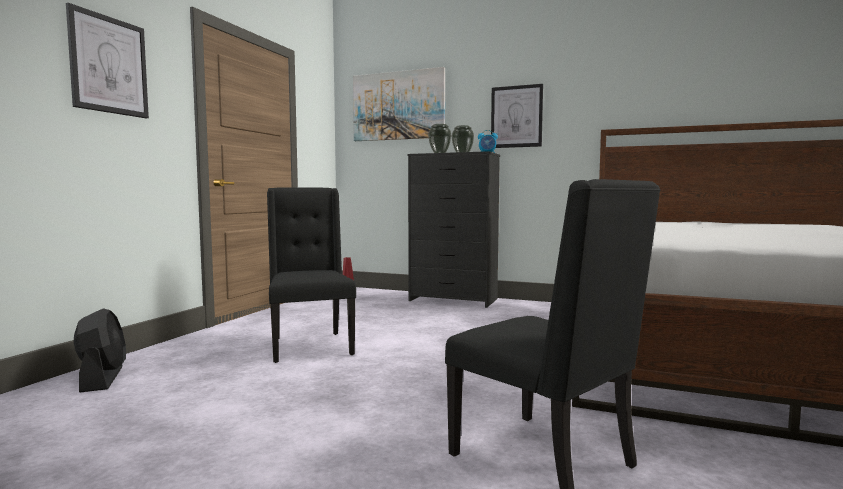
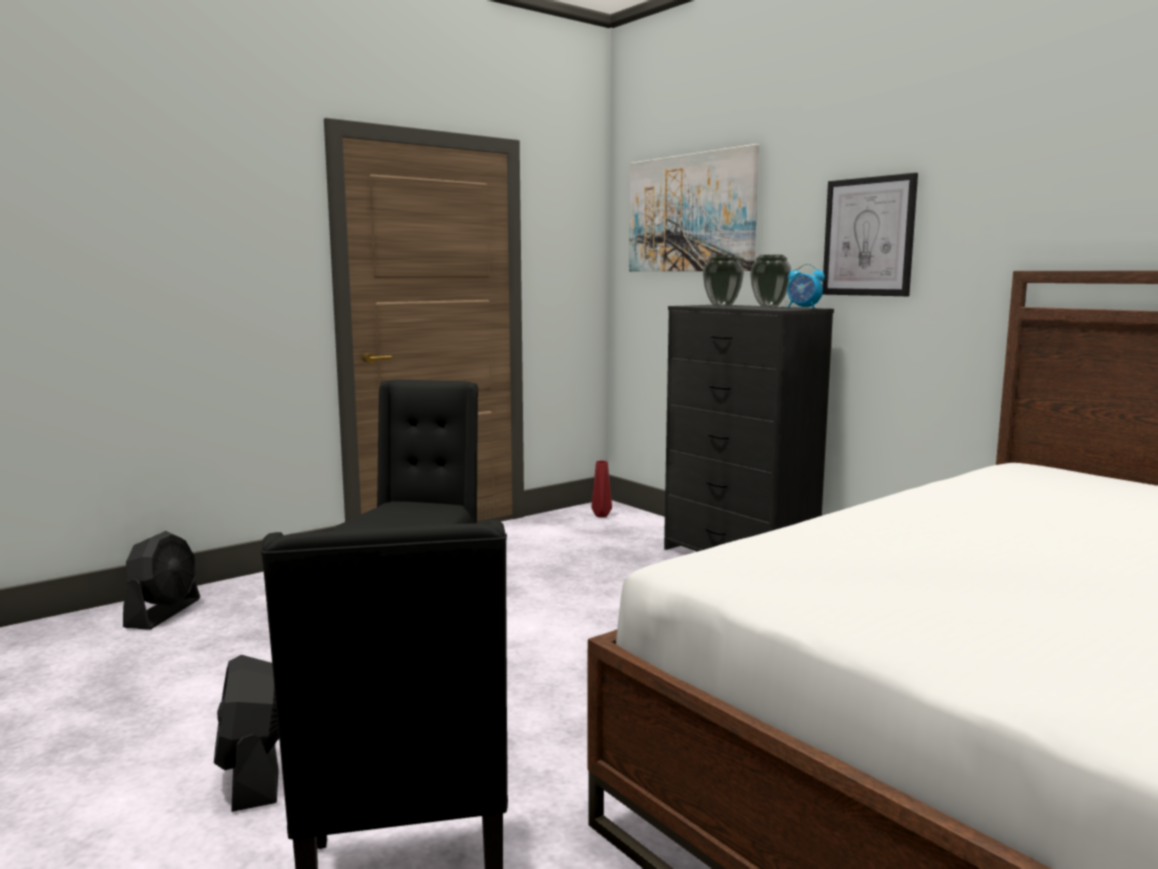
camera: 30 degrees right, 5 degrees up
(109, 65) = (197, 225): picture -> none
(345, 438) = (254, 775): none -> black fan

